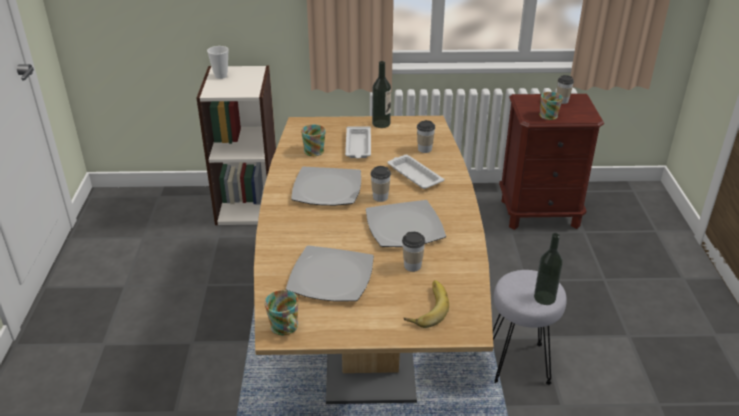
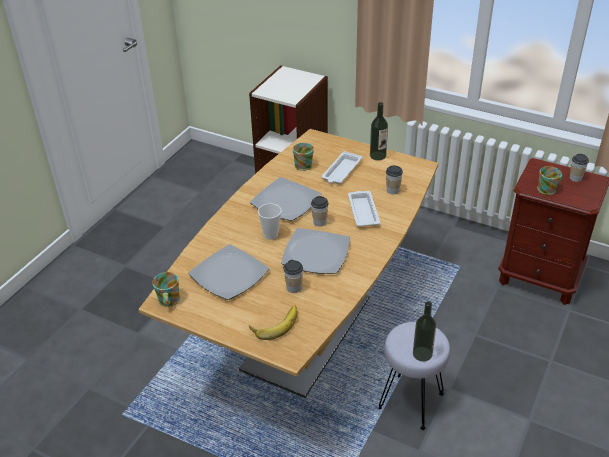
camera: 30 degrees right, 5 degrees up
(221, 76) = (282, 77): cup -> cup (271, 235)

